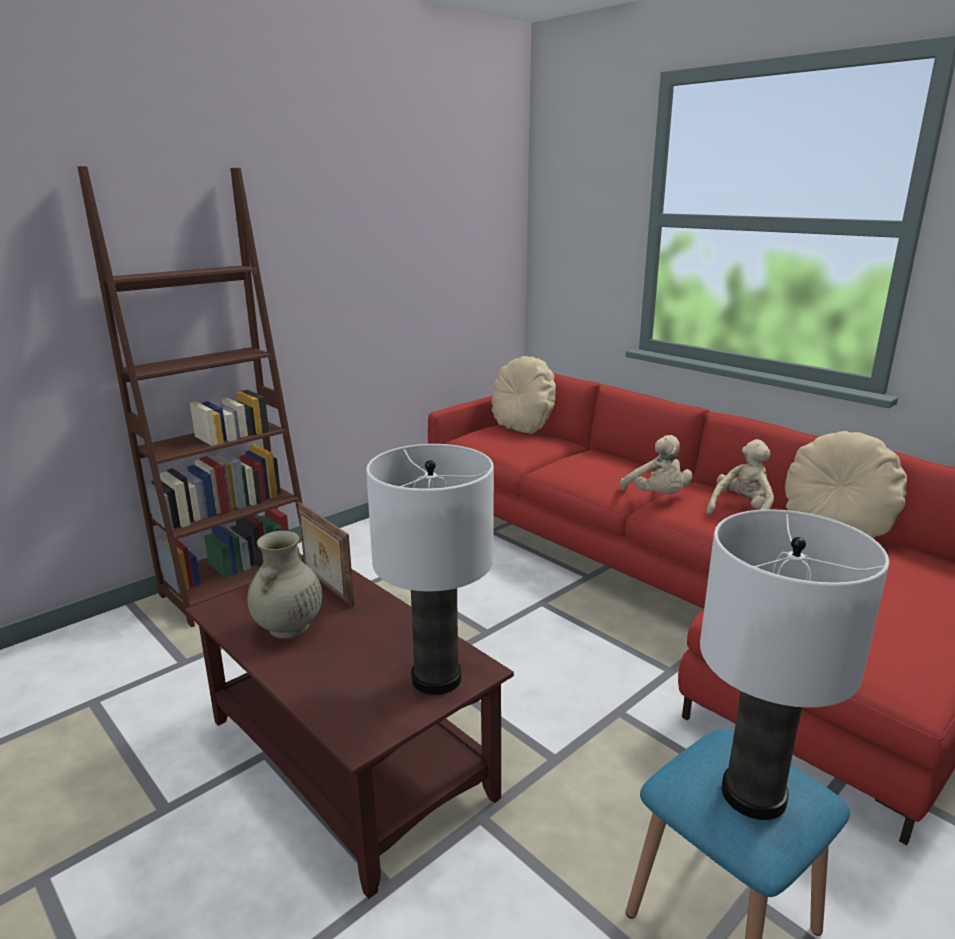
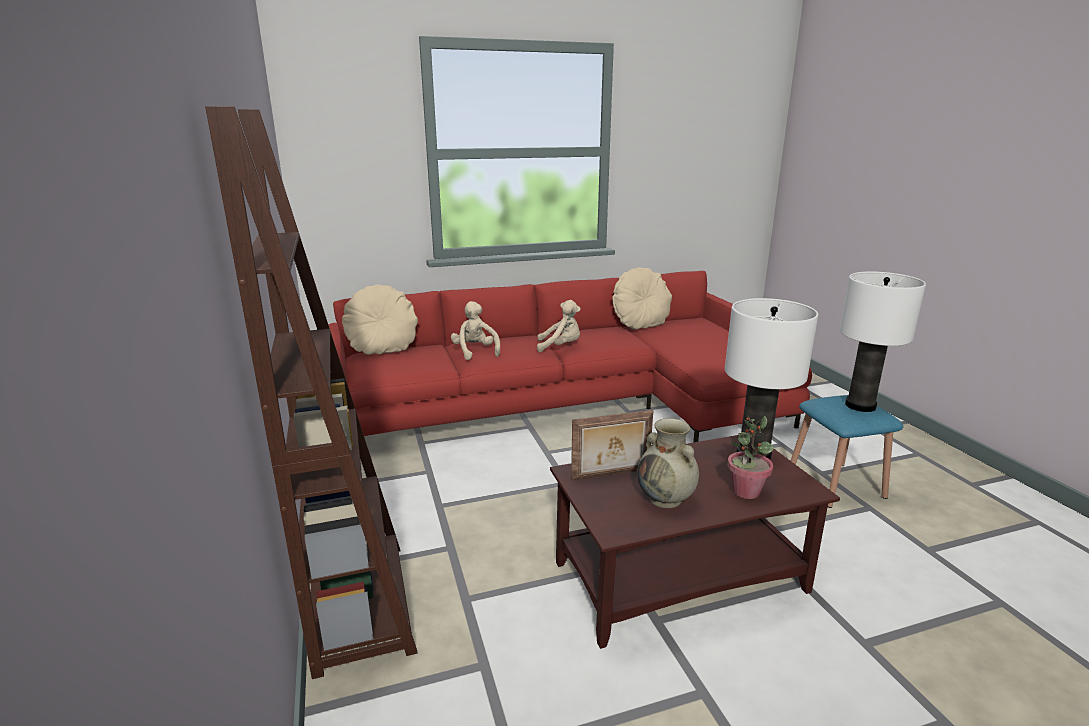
camera: 65 degrees left, 0 degrees up
(330, 681) = (745, 491): none -> potted plant
(741, 511) = (604, 334): beige plush toy -> beige plush toy (475, 352)

